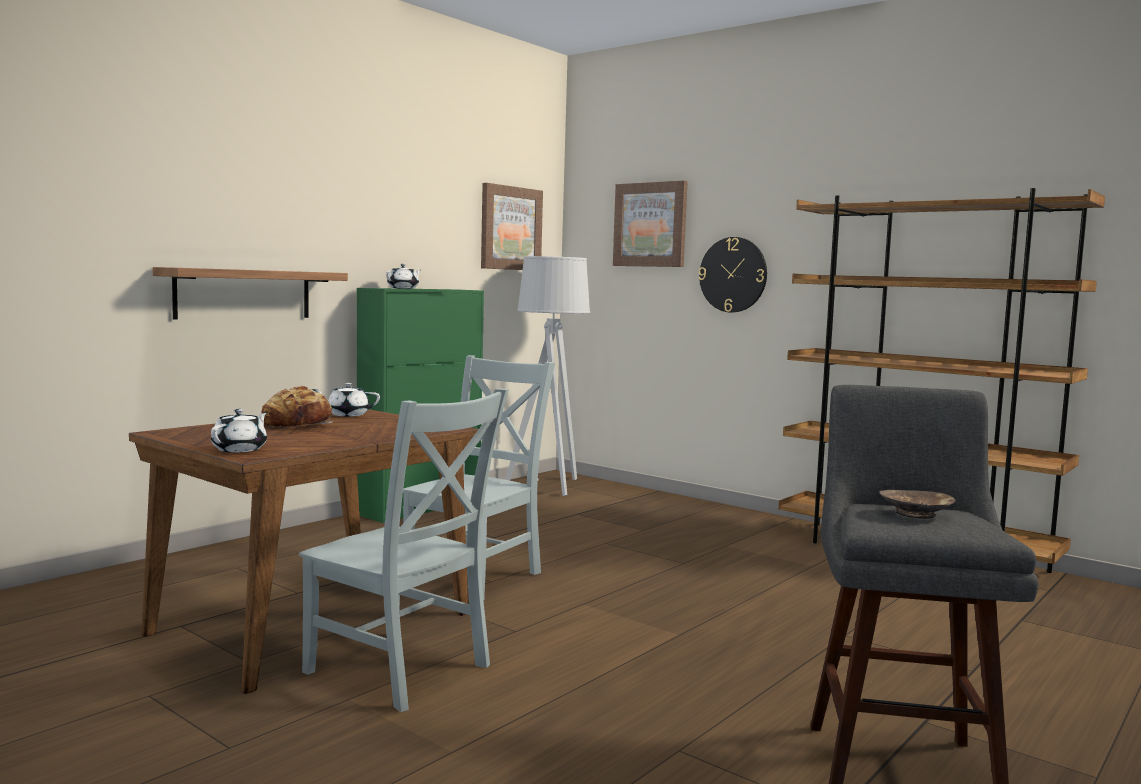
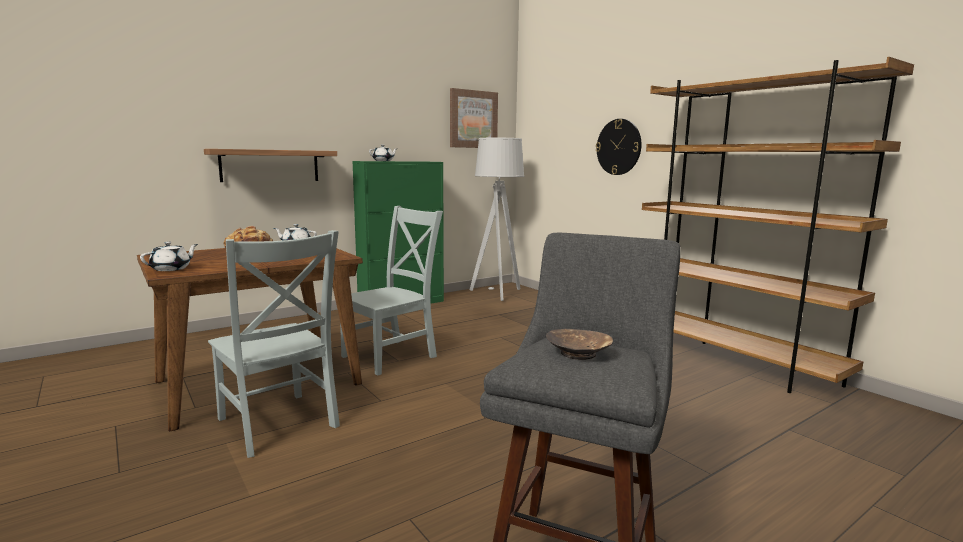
camera: 15 degrees right, 5 degrees up
(650, 225) = (567, 113): picture -> none

